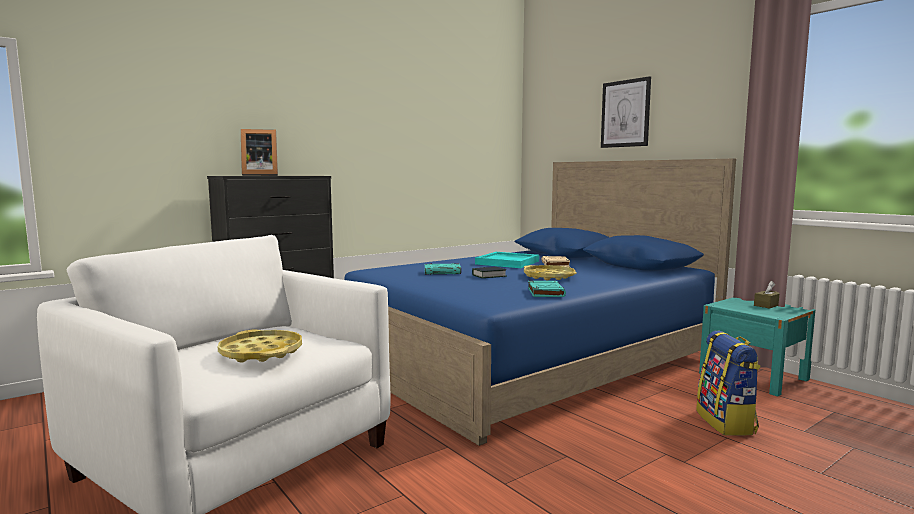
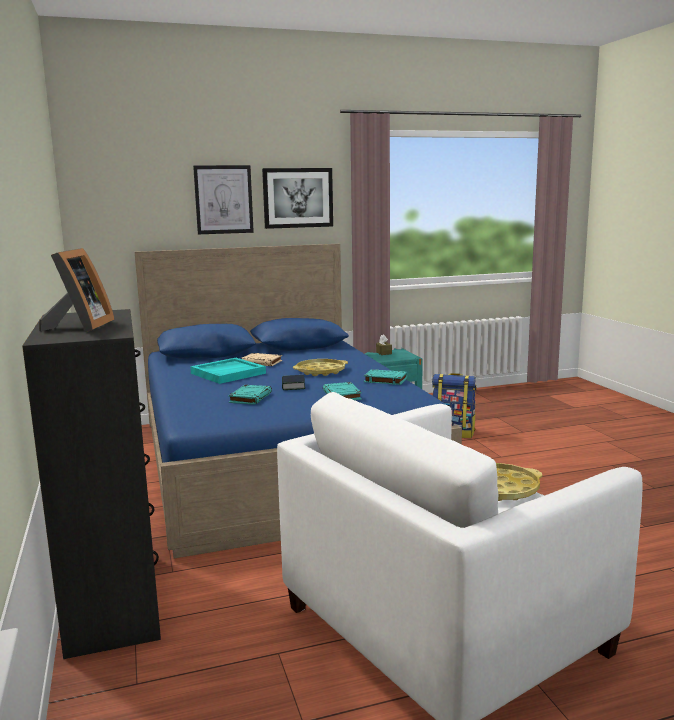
camera: 70 degrees left, 5 degrees up
(473, 287) = (342, 395): none -> turquoise book
(696, 106) = (298, 198): none -> picture

